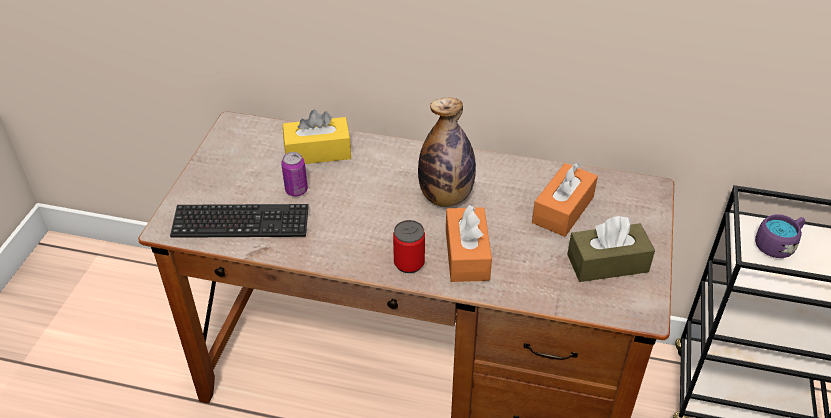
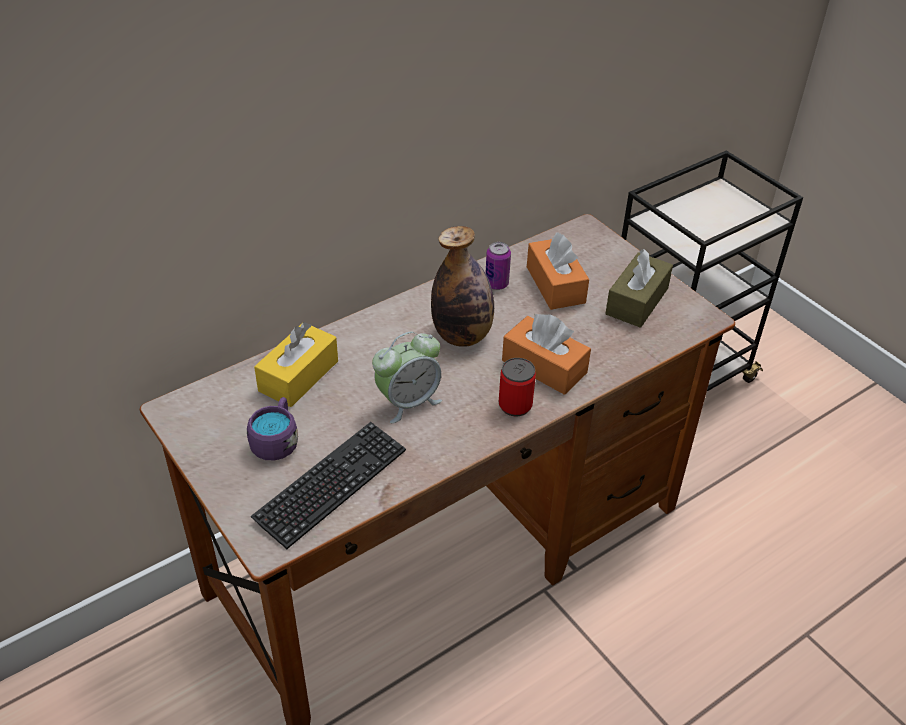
camera: 50 degrees left, 0 degrees up
(296, 190) = (334, 421): can -> can (496, 284)
(351, 211) = (408, 402): none -> alarm clock
(778, 245) = (685, 221): purple mug -> purple mug (276, 440)

